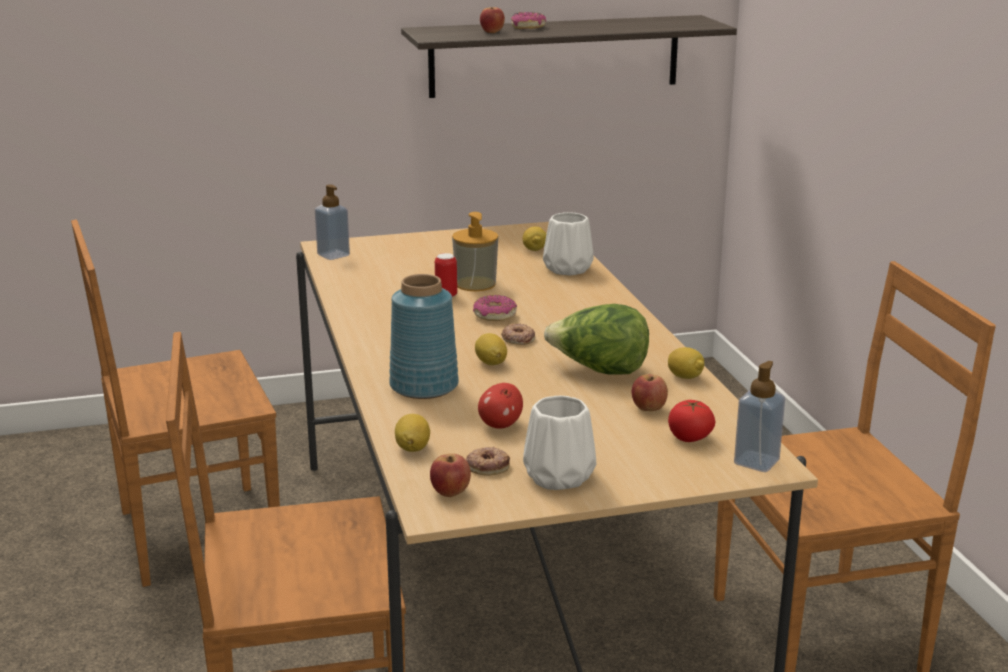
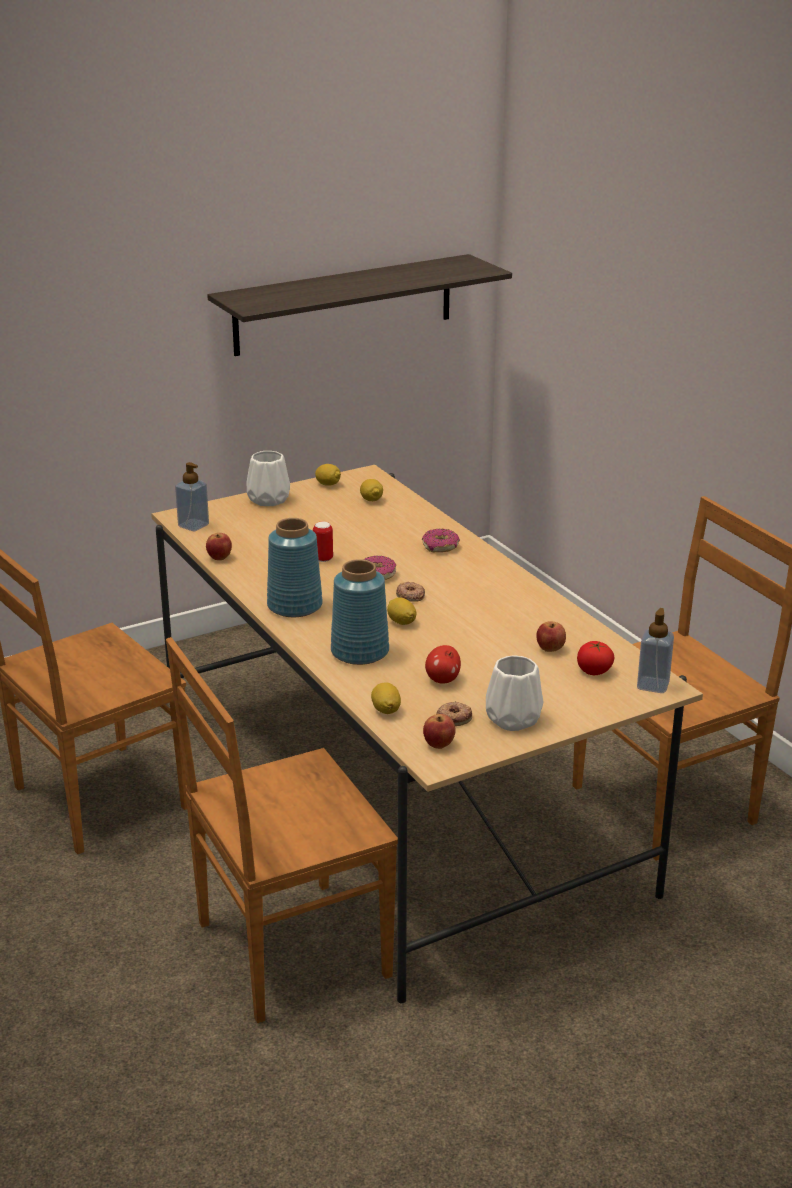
camera: 15 degrees left, 5 degrees up
(385, 335) = (295, 605): none -> blue vase
(475, 284) = (341, 543): soap dispenser -> none
(492, 32) = (299, 295): apple -> apple (219, 558)
(528, 27) = (326, 285): donut -> donut (440, 546)
(568, 268) = (412, 517): white vase -> white vase (269, 499)
(599, 371) = (493, 619): lettuce -> none
(685, 377) = (564, 615): lemon -> lemon (328, 484)

